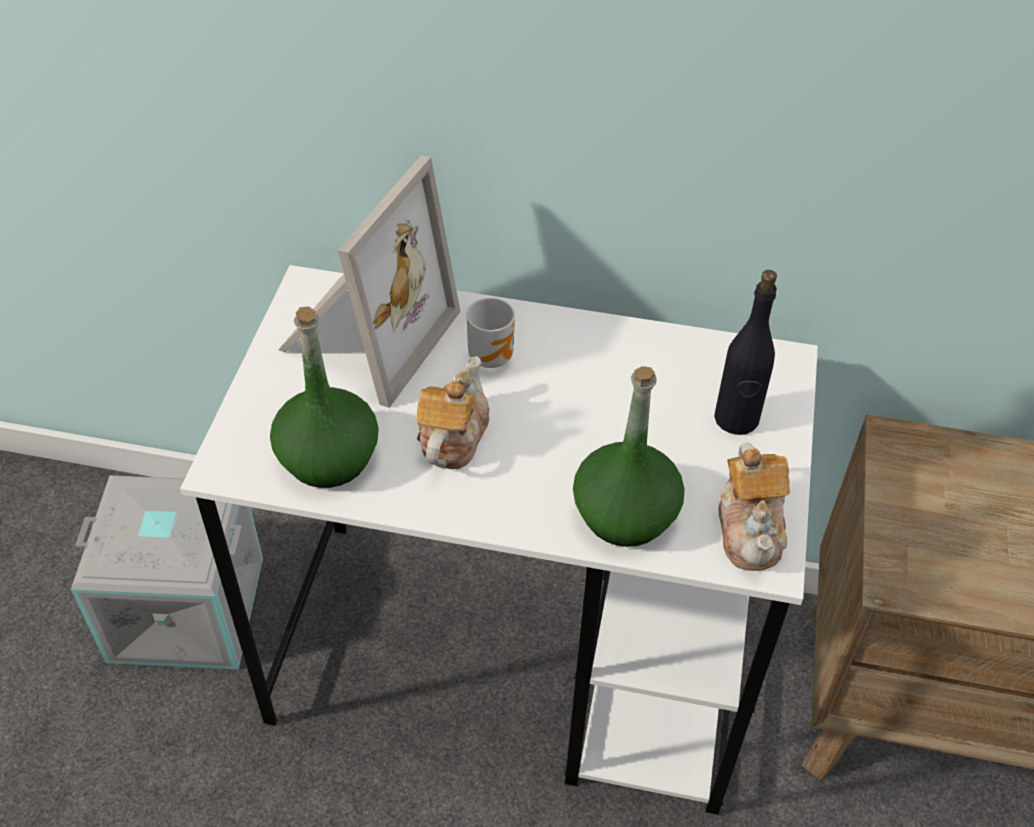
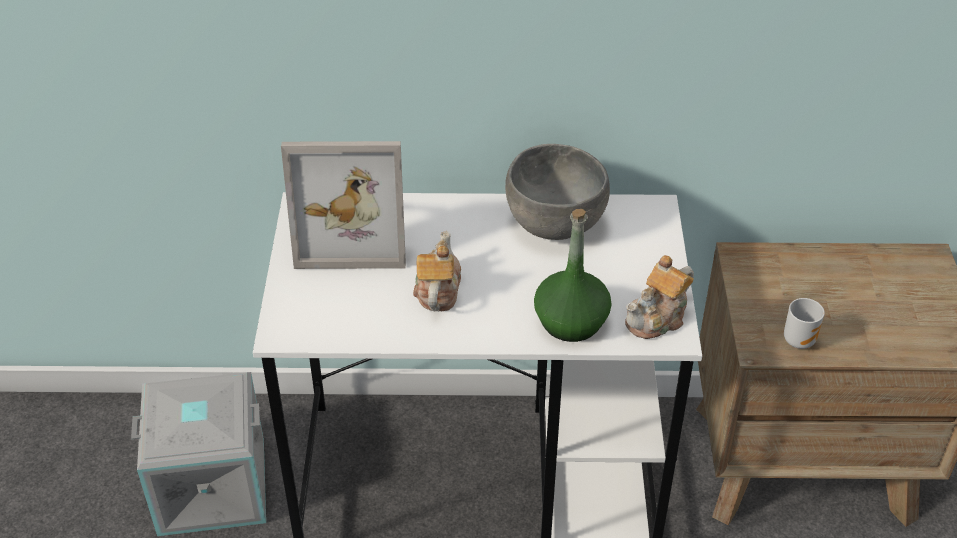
camera: 10 degrees left, 5 degrees down
(329, 458) = (354, 316): green bottle -> none
(363, 335) = (353, 232): picture frame -> picture frame turned 75 degrees clockwise
(493, 356) = (451, 233): mug -> mug (799, 339)
(635, 365) = (553, 225): none -> grey bowl
(736, 419) = (632, 250): black bottle -> none
(750, 529) = (658, 318): teapot -> teapot turned 60 degrees clockwise

